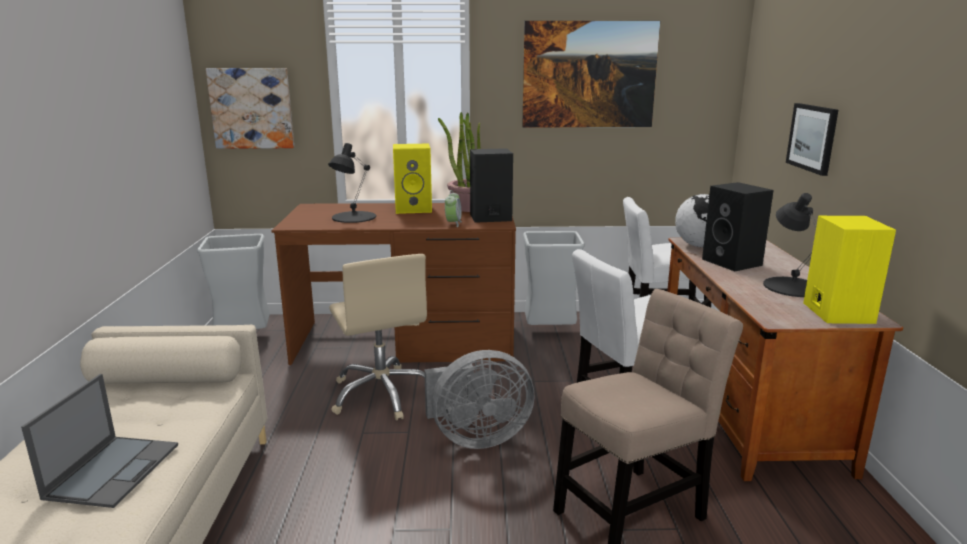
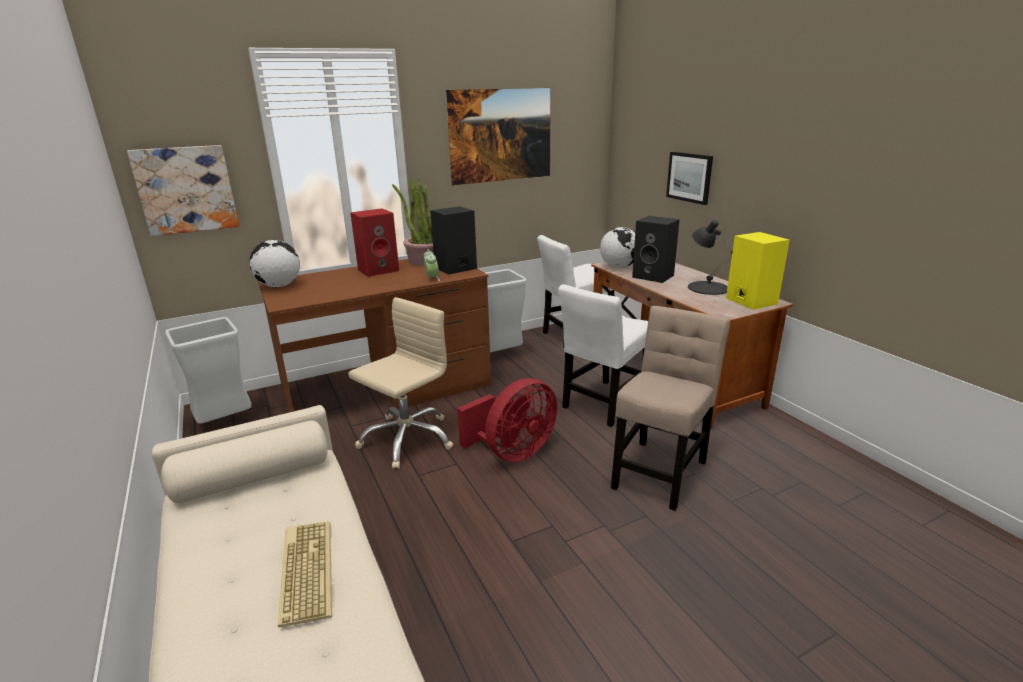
camera: 25 degrees left, 5 degrees up
(114, 470) = (305, 570): laptop -> keyboard
(309, 210) = (279, 286): none -> globe
(353, 217) = (333, 286): black table lamp -> none
(382, 394) = (407, 439): beige office chair -> beige office chair turned 90 degrees counterclockwise
(414, 209) = (379, 270): yellow speaker -> red speaker
(476, 438) = (513, 452): grey fan -> red fan

